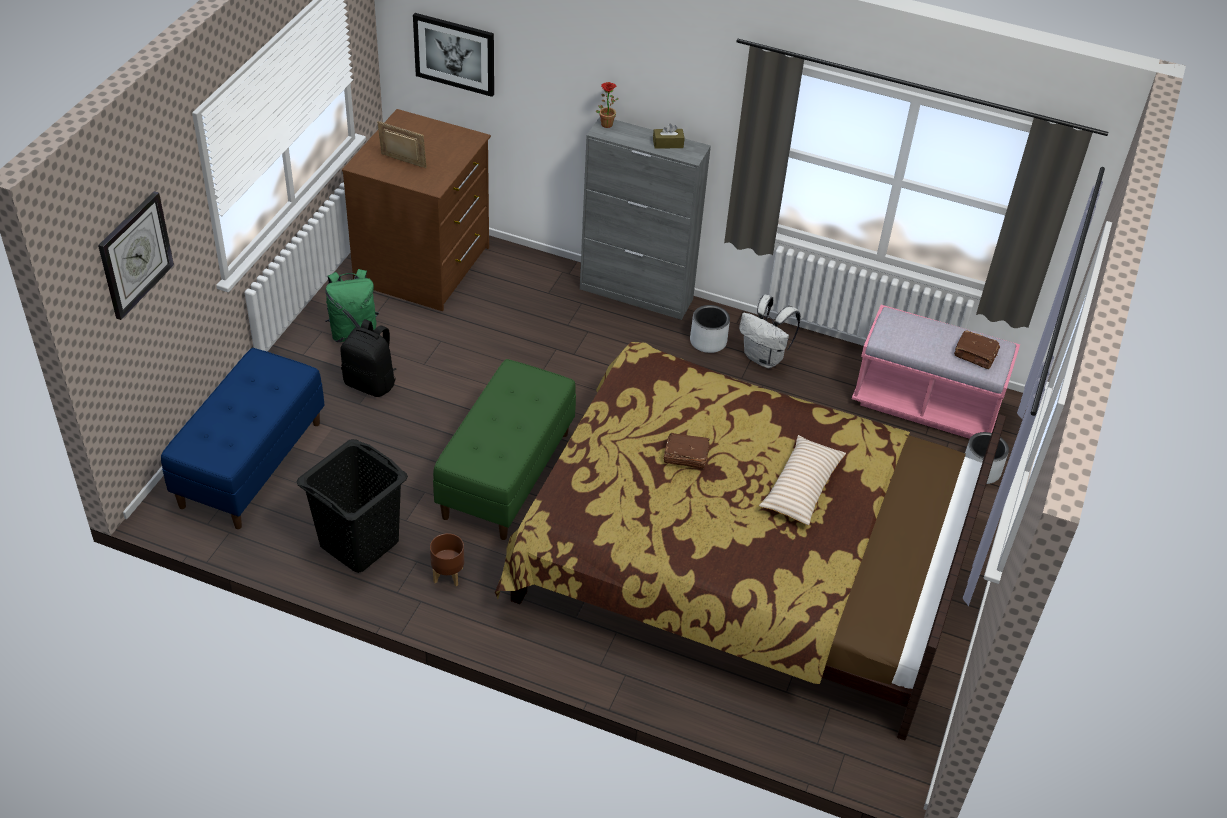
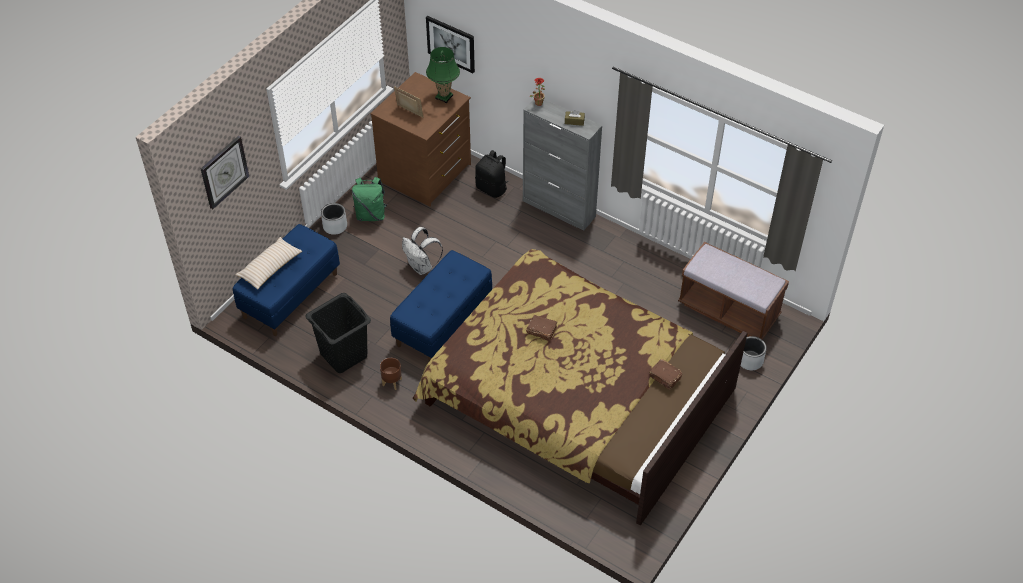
camera: 15 degrees right, 5 degrees up
(371, 383) = (374, 251): black backpack -> black backpack (492, 188)
(450, 138) = (444, 97): none -> green table lamp
(507, 475) = (443, 323): green bench -> blue bench
(708, 341) = (597, 248): grey planter -> grey planter (335, 226)
(764, 358) = (631, 264): white backpack -> white backpack (422, 267)
(801, 488) = (607, 360): beige pillow -> beige pillow (270, 267)
(925, 405) = (728, 310): pink bench -> brown bench
(975, 356) = (754, 286): brown book -> brown book (665, 378)

